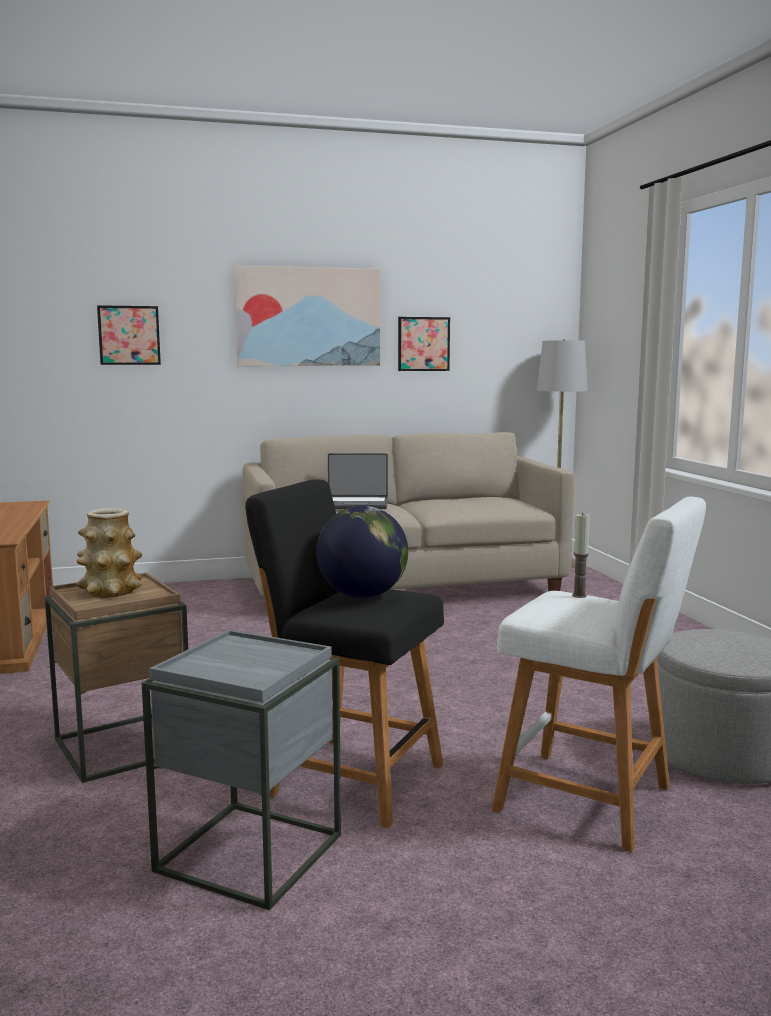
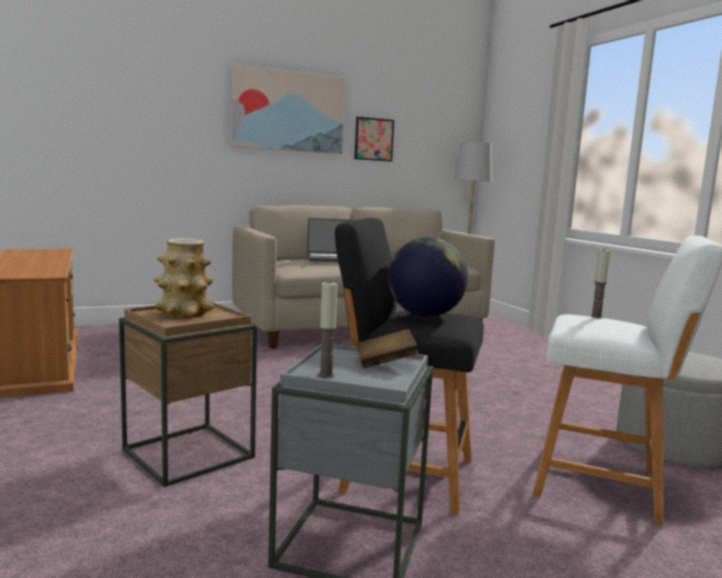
camera: 10 degrees left, 0 degrees up
(129, 335) = (143, 114): picture -> none
(200, 670) = (326, 375): none -> candle
(277, 656) = (385, 363): none -> brown book

